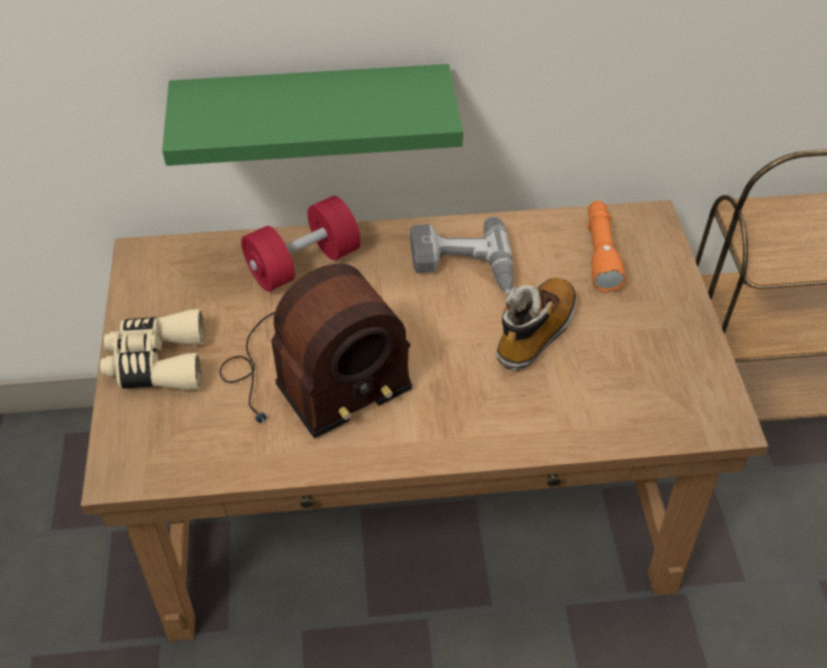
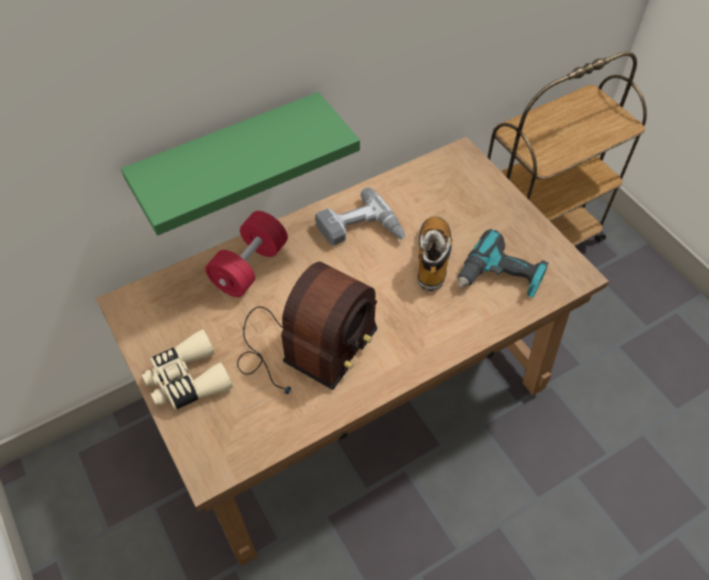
camera: 25 degrees left, 5 degrees up
(600, 253) = (443, 189): orange flashlight -> none
(613, 387) = (500, 278): none -> power drill

